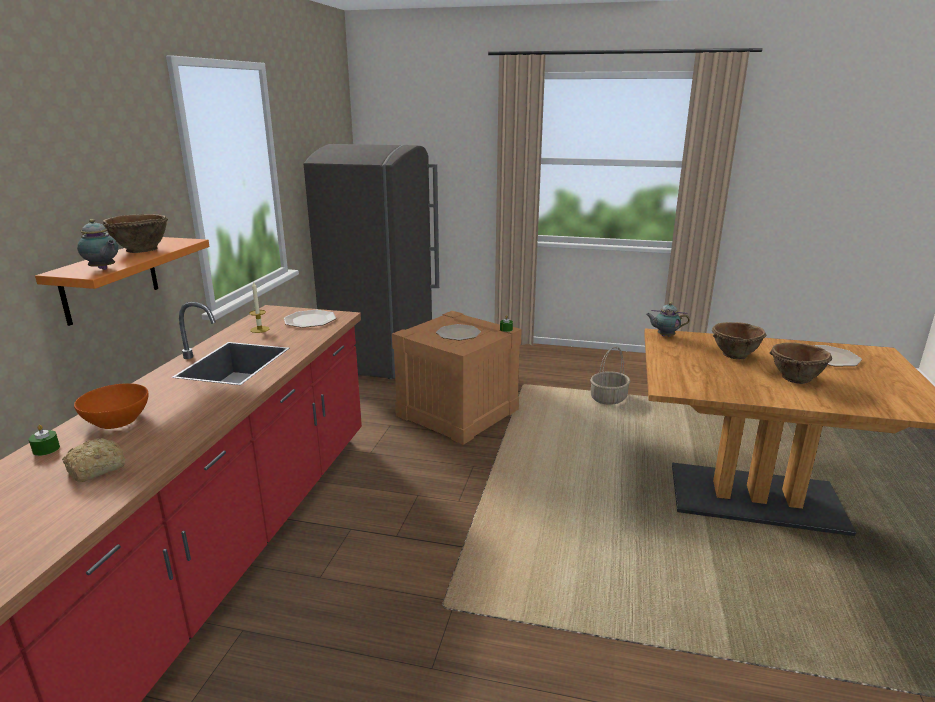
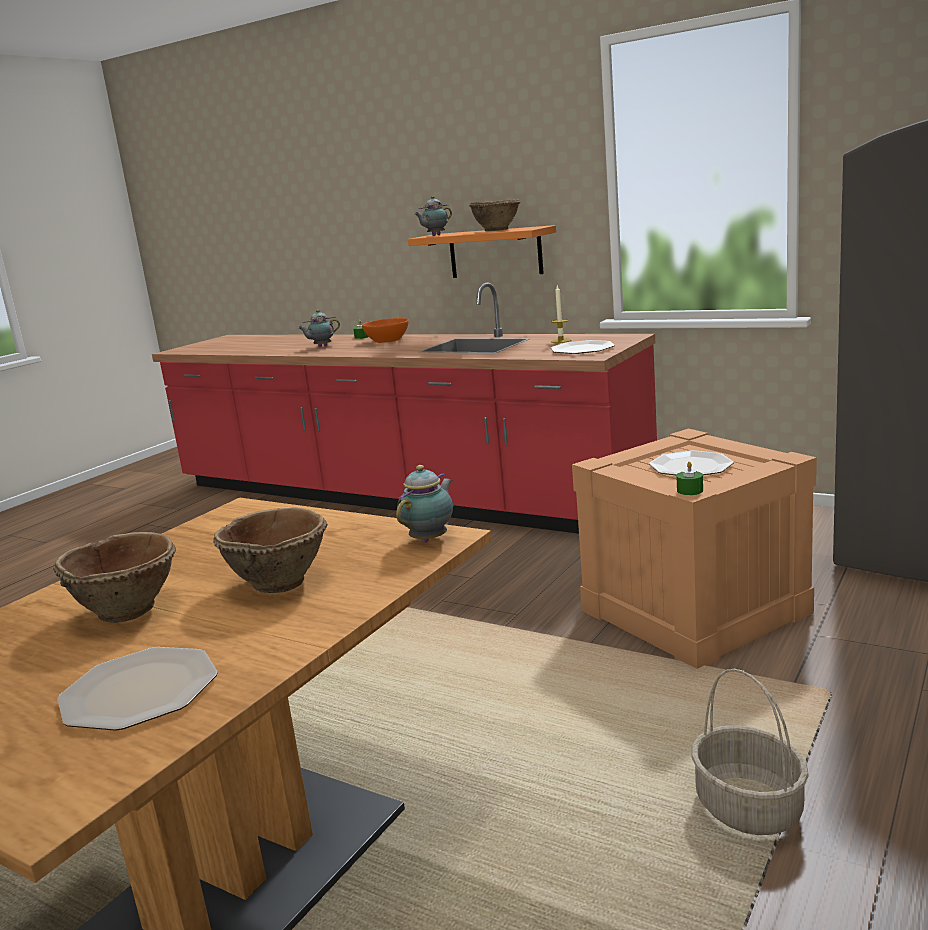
camera: 110 degrees right, 5 degrees down
(94, 469) = (321, 346): bread -> teapot

